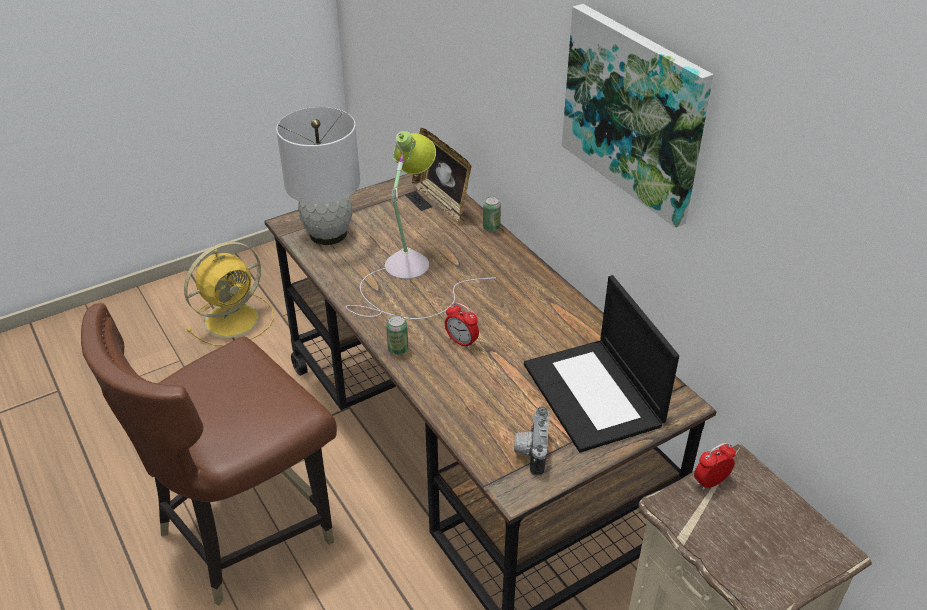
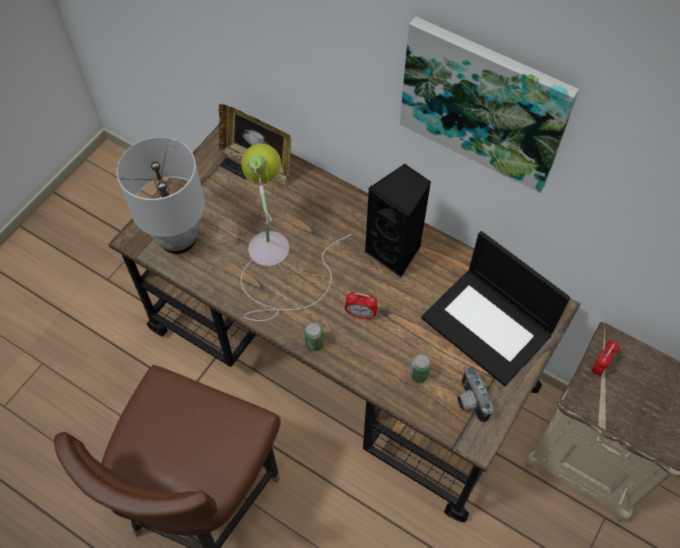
camera: 25 degrees left, 20 degrees up
(234, 319) = (65, 299): yellow fan -> none
(491, 228) = (317, 177): can -> can (418, 375)
(532, 305) = (396, 252): none -> black speaker

